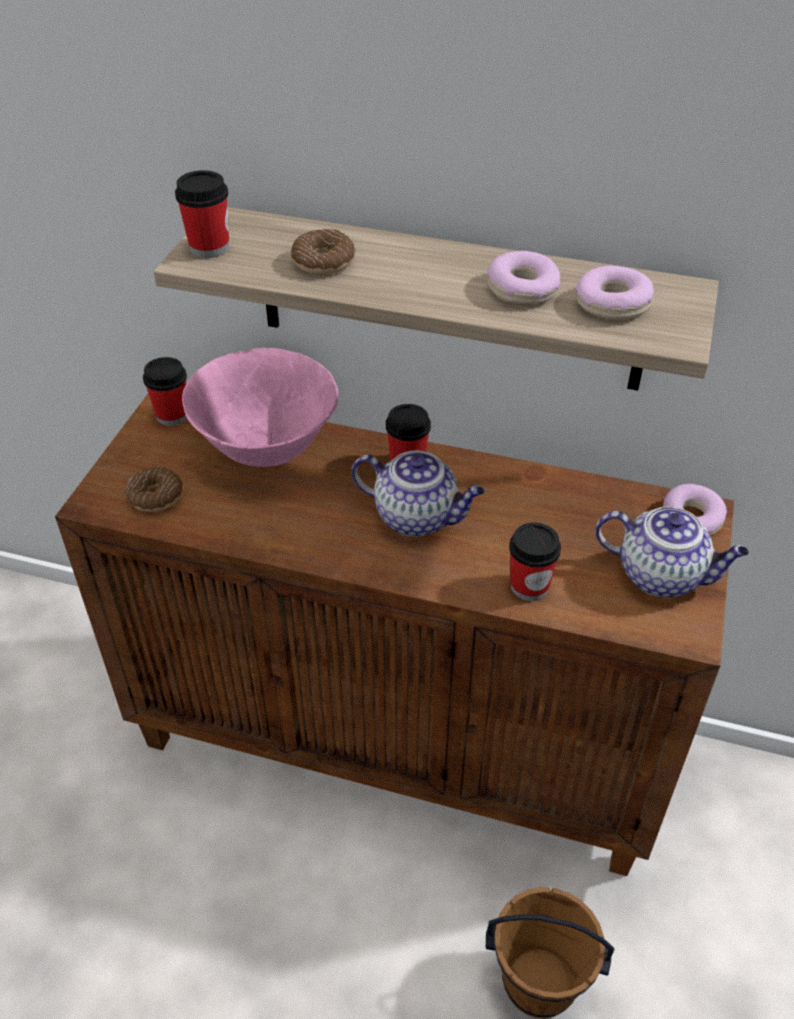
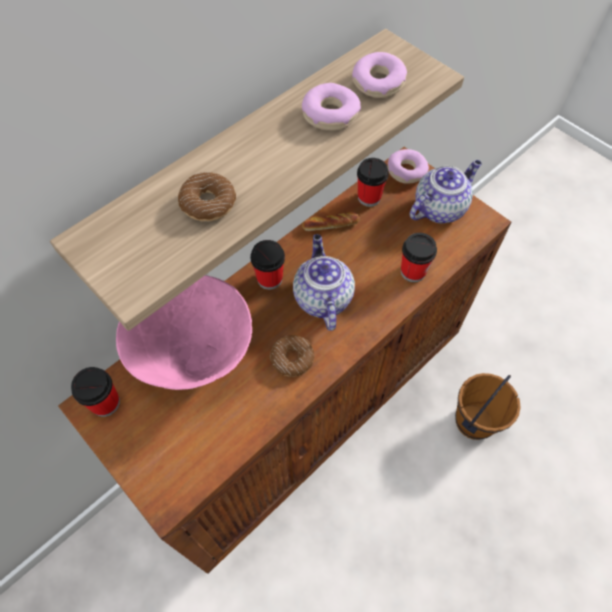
camera: 60 degrees left, 15 degrees up
(156, 496) = (191, 452): donut -> donut (292, 359)
(209, 247) = (122, 268): cup -> cup (369, 197)
(418, 517) = (322, 298): teapot -> teapot turned 60 degrees counterclockwise
(532, 482) = (331, 224): none -> bread

